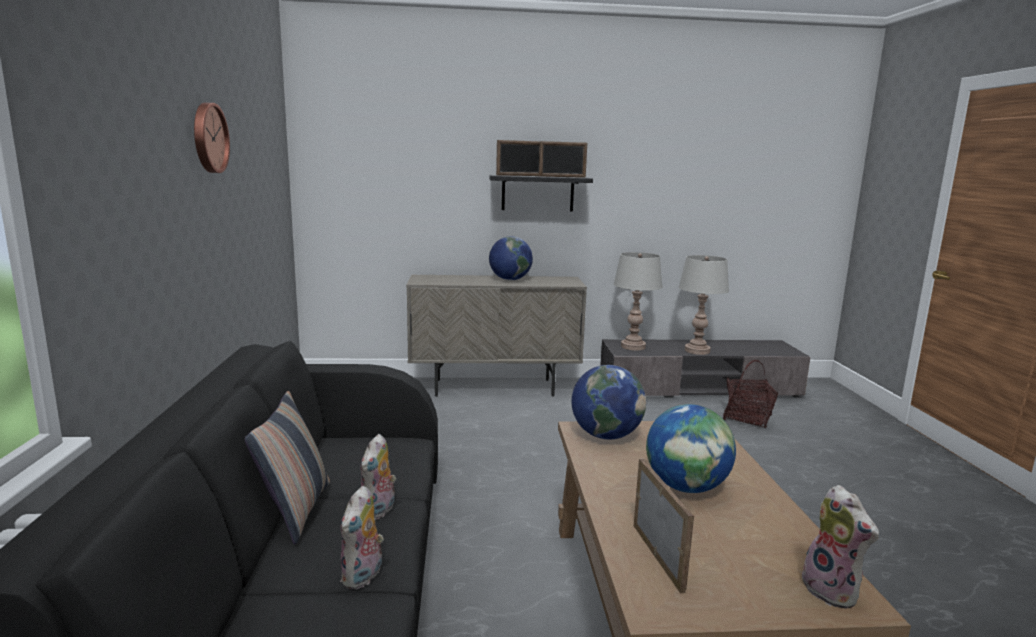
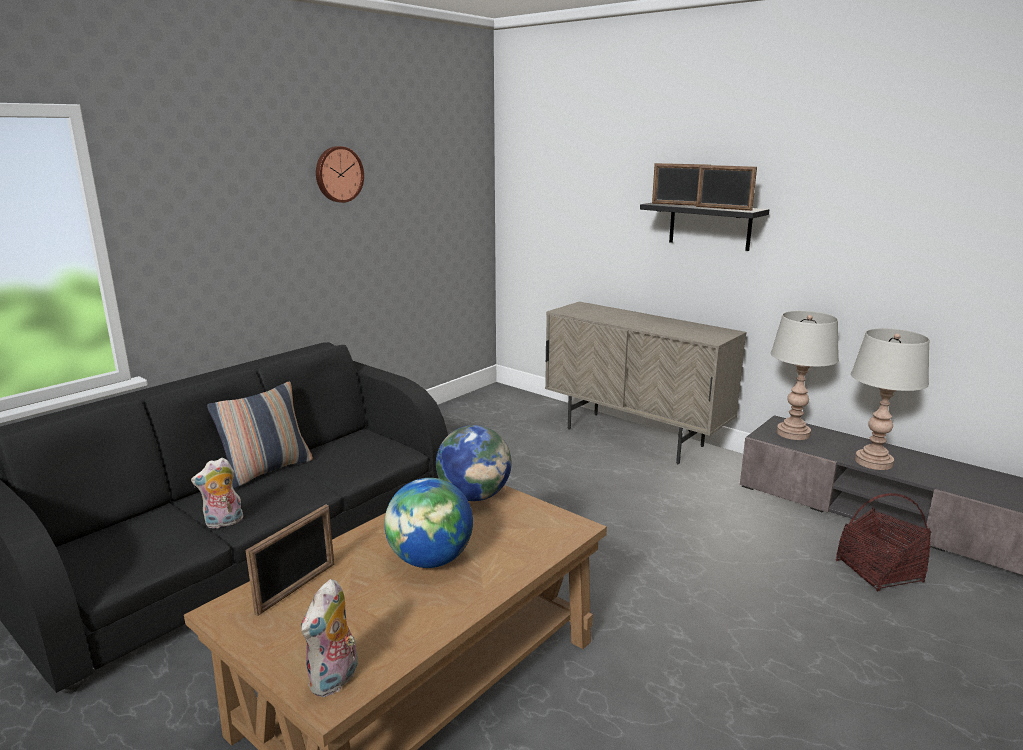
camera: 45 degrees right, 5 degrees up
(379, 511) = (300, 490): plush toy -> none
(510, 279) = (656, 322): globe -> none

